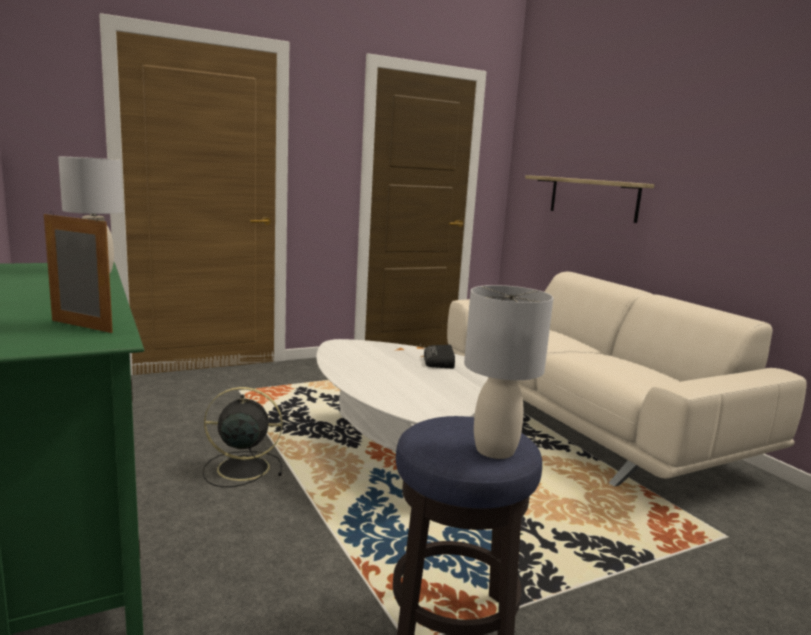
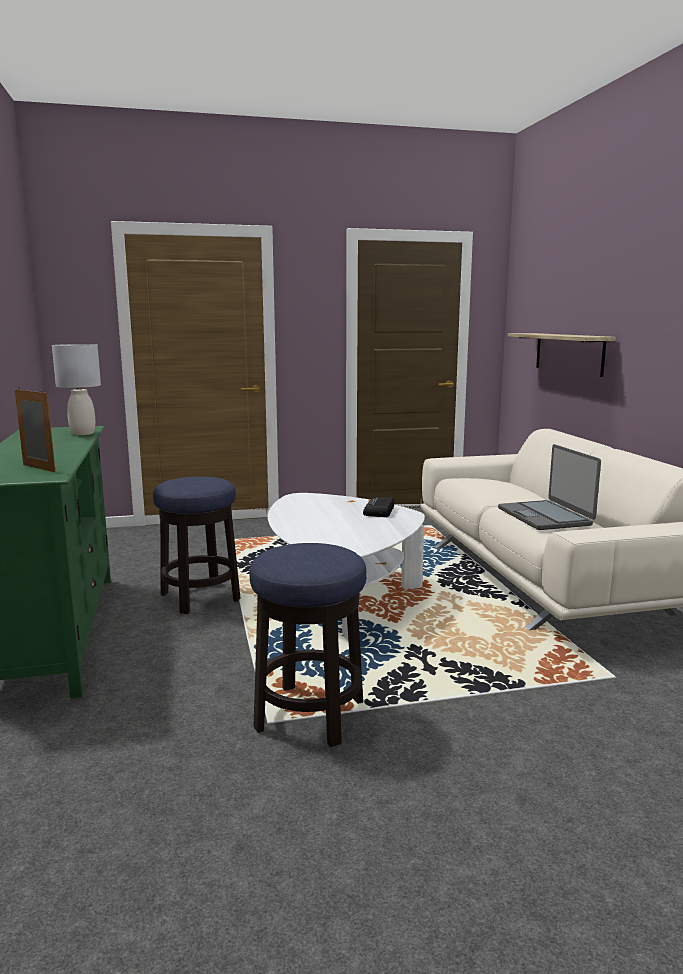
camera: 15 degrees right, 0 degrees up
(241, 468) = (200, 597): black fan -> stool
(494, 450) = (318, 564): grey table lamp -> none
(616, 365) = (545, 516): none -> laptop

